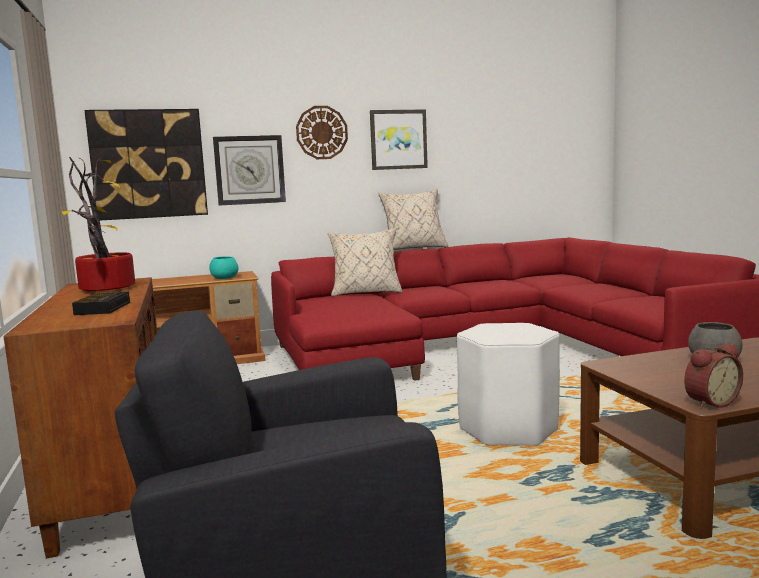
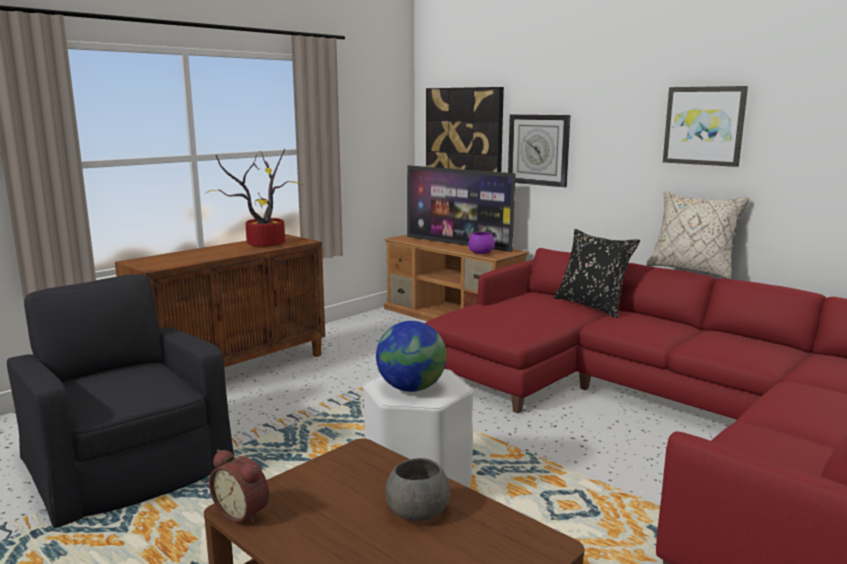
camera: 60 degrees right, 5 degrees up
(103, 308) = (192, 258): alarm clock -> none
(175, 279) = (458, 244): none -> television
(224, 278) = (481, 252): turquoise bowl -> purple bowl
(322, 132) = (612, 113): wall clock -> none
(366, 293) = (592, 306): beige pillow -> black pillow
(517, 332) = (411, 388): none -> globe

